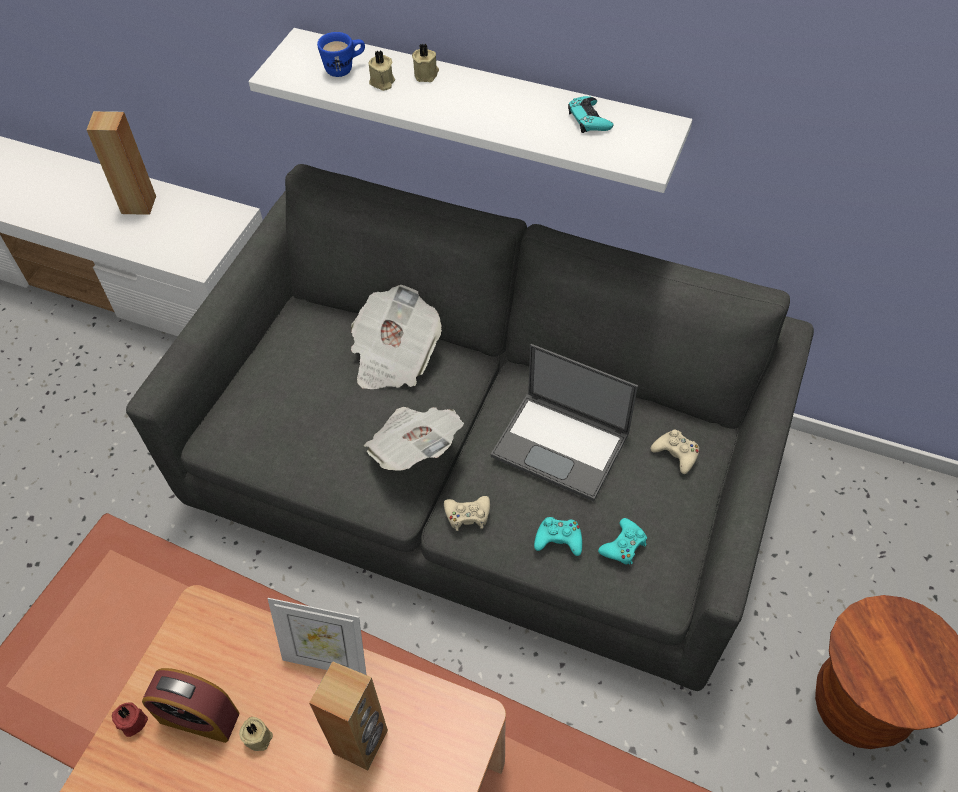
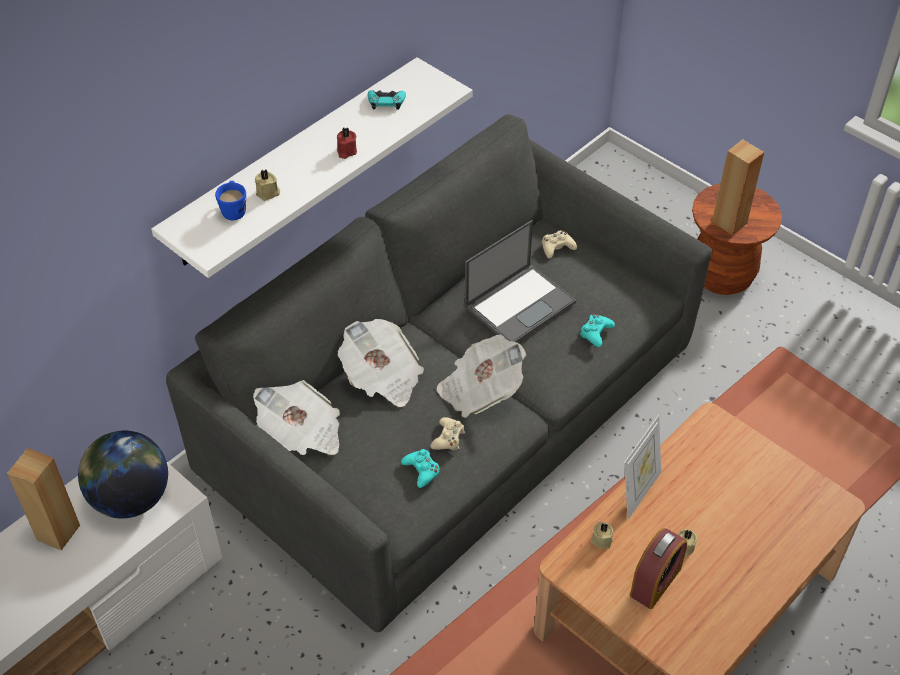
camera: 70 degrees left, 5 degrees down
(132, 722) = (644, 627): red candle -> red candle (346, 151)
(187, 233) = (131, 498): none -> globe
(297, 319) = (302, 432): none -> newspaper
(361, 742) = (707, 487): brown speaker -> brown speaker (729, 222)
(427, 74) = (276, 166): beige candle -> beige candle (601, 539)
(467, 515) = (552, 378): beige game controller -> beige game controller (448, 438)
(624, 546) = (616, 300): turquoise game controller -> turquoise game controller (422, 470)

